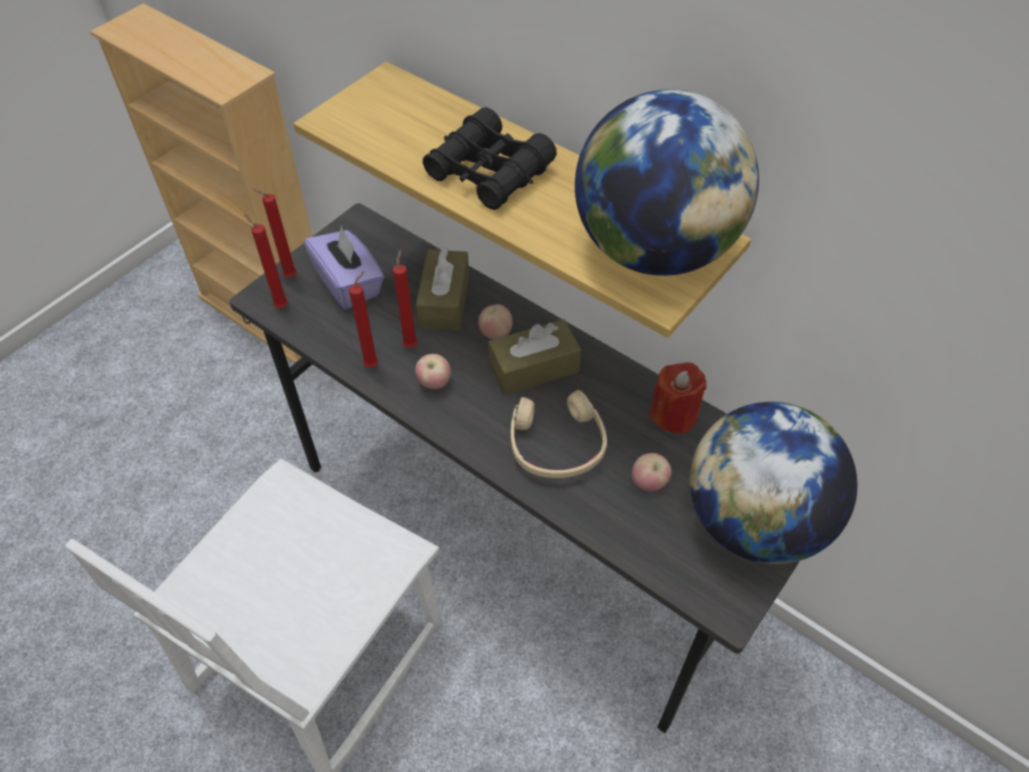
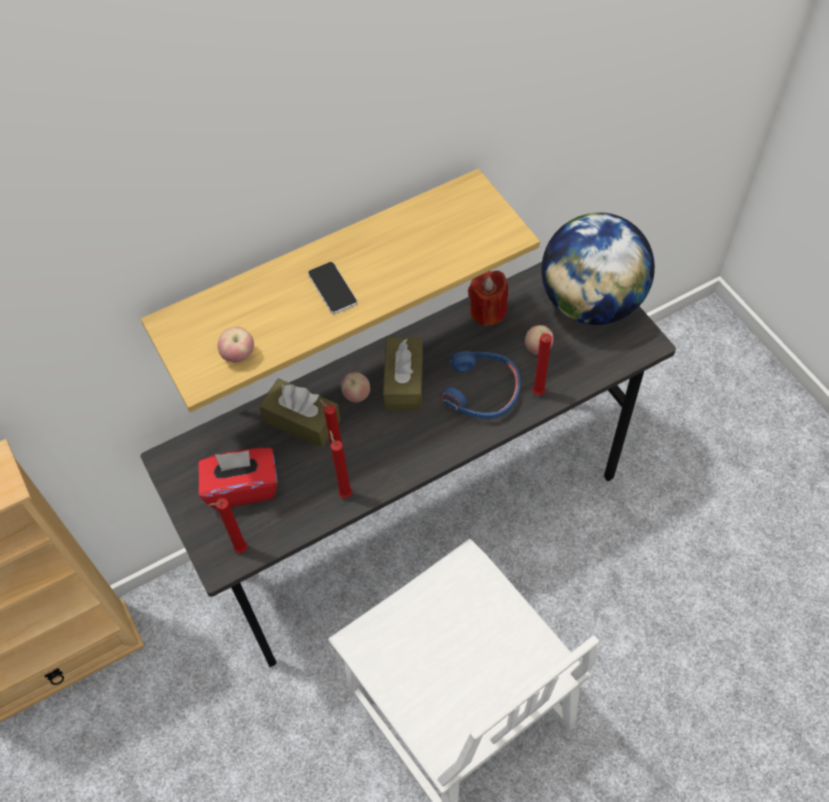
camera: 65 degrees left, 5 degrees up
(288, 276) = (205, 535): red candle -> red candle (537, 394)
(349, 284) = (242, 487): purple tissue box -> red tissue box
(434, 383) = (386, 454): apple -> apple (239, 355)
(489, 172) = (332, 288): black binoculars -> phone
(557, 444) = (481, 391): beige headphones -> blue headphones
(654, 250) = (465, 222): globe -> none

